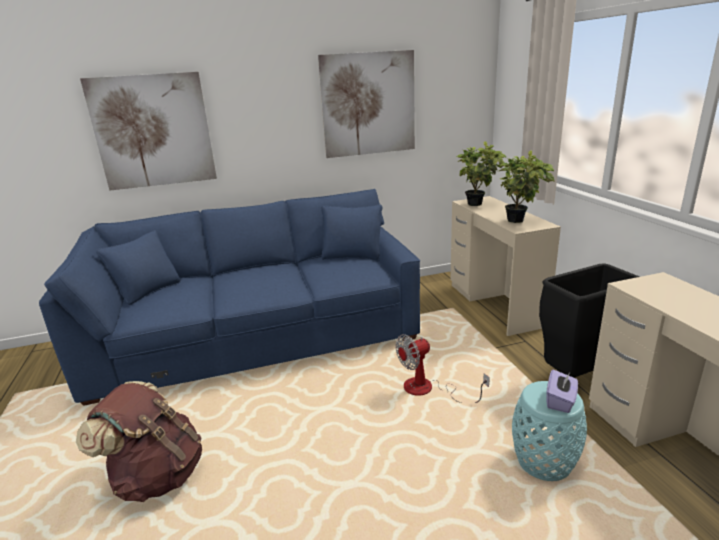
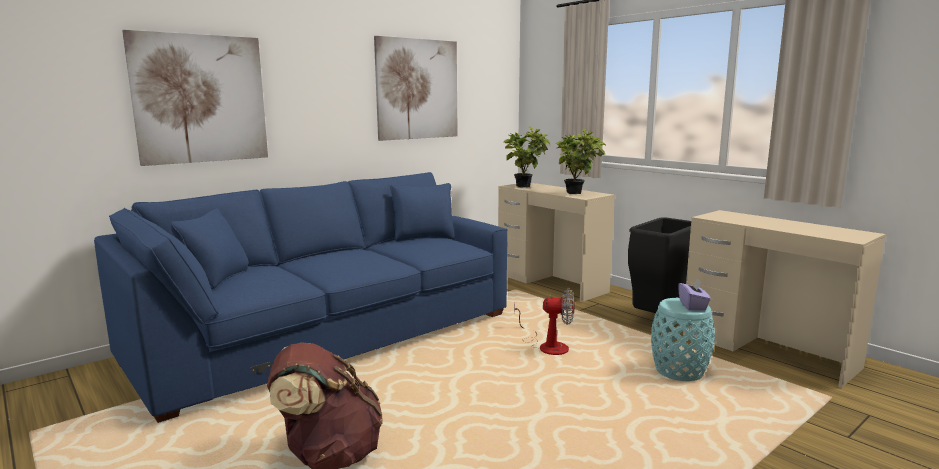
camera: 25 degrees left, 10 degrees down
(428, 390) = (547, 346): fan -> fan turned 120 degrees counterclockwise

